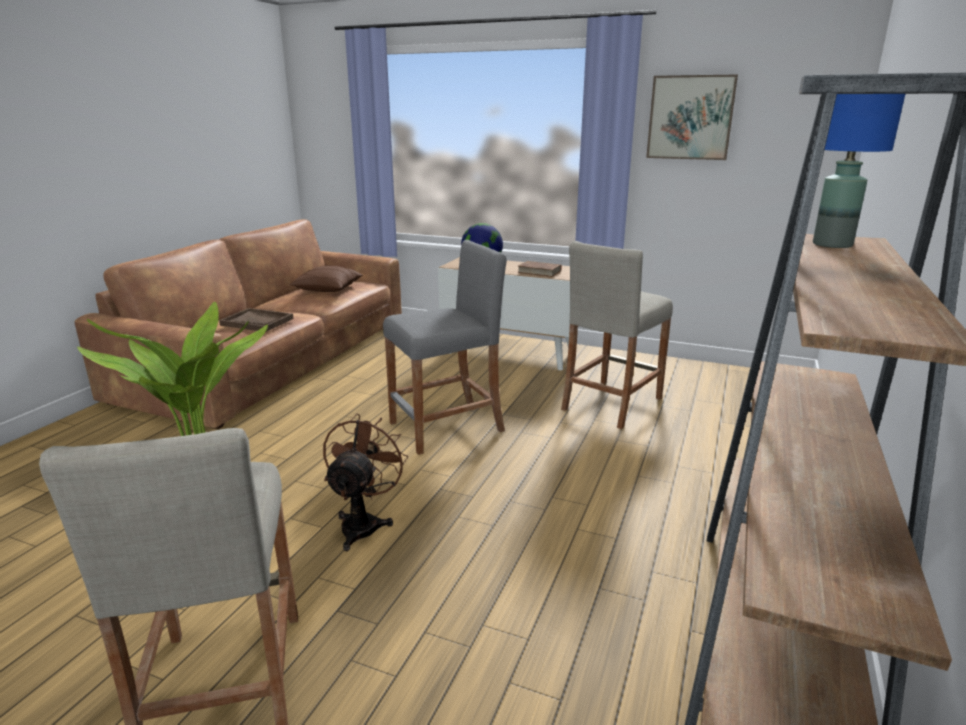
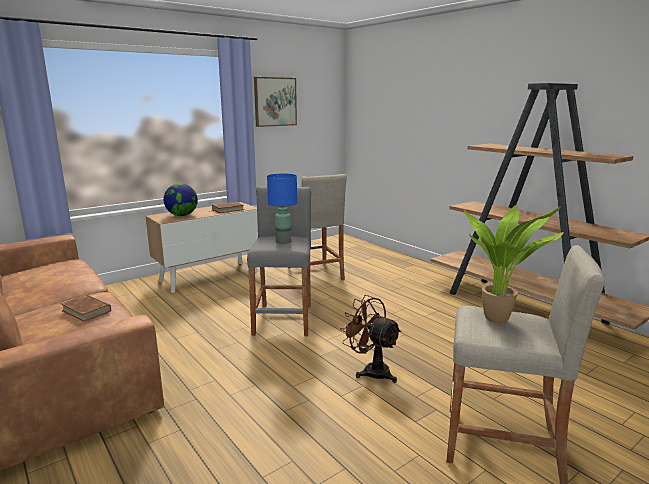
camera: 60 degrees left, 5 degrees down
(257, 322) = (86, 310): brown tray -> brown book
(328, 289) = (54, 274): brown pillow -> none
(832, 244) = (496, 146): blue table lamp -> blue table lamp (283, 241)

